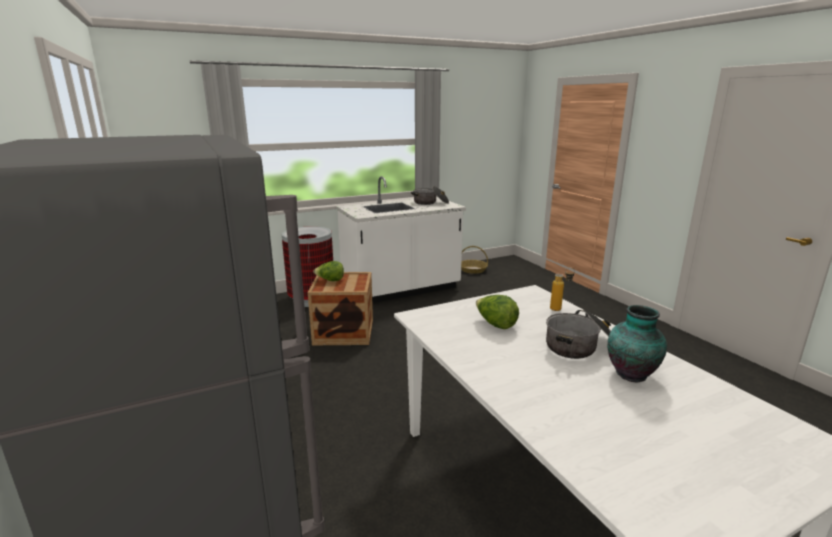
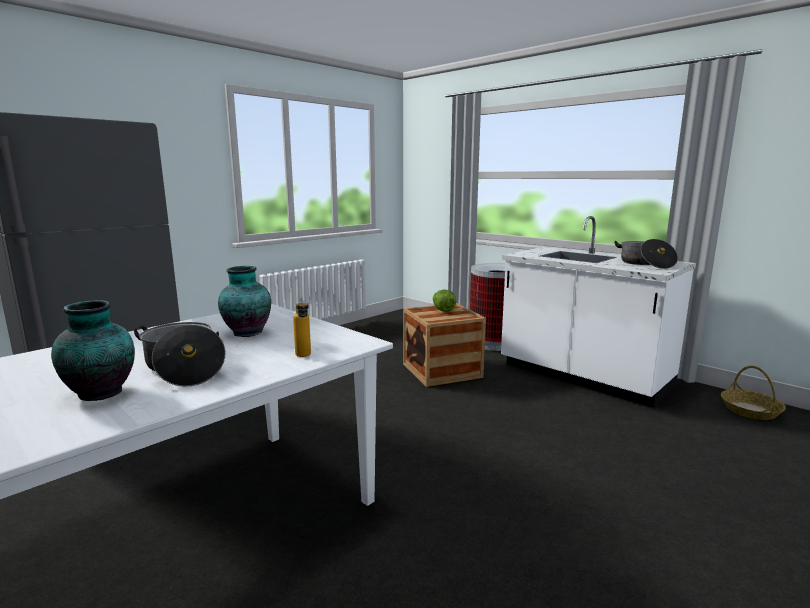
camera: 70 degrees right, 5 degrees down
(495, 324) = (246, 333): lettuce -> vase

